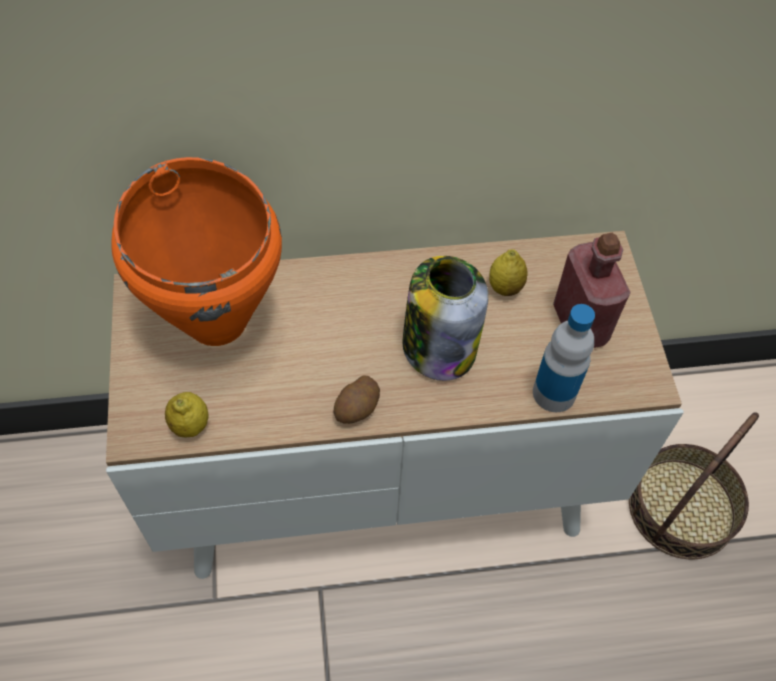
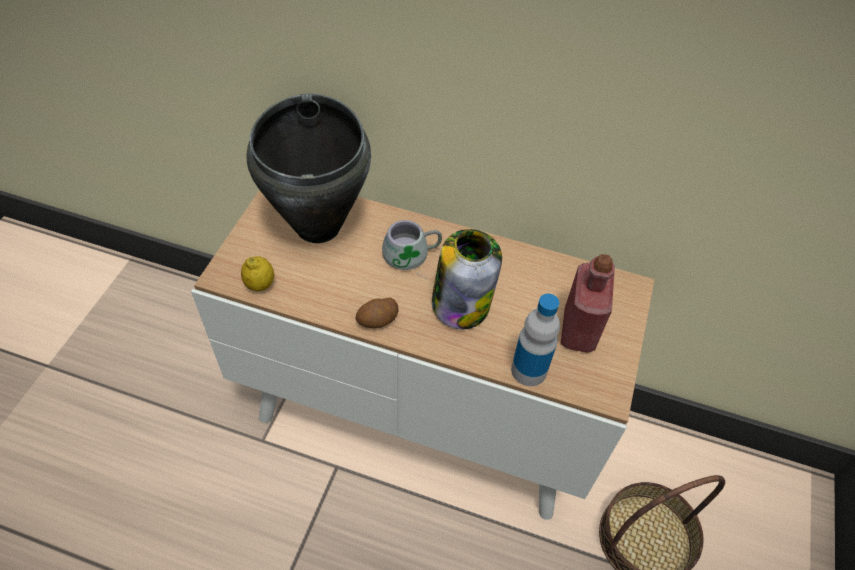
camera: 25 degrees right, 5 degrees down
(218, 320) = (319, 226): orange cooking pot -> black cooking pot
(351, 314) = (412, 257): none -> grey mug
(505, 287) = (535, 283): lemon -> none

